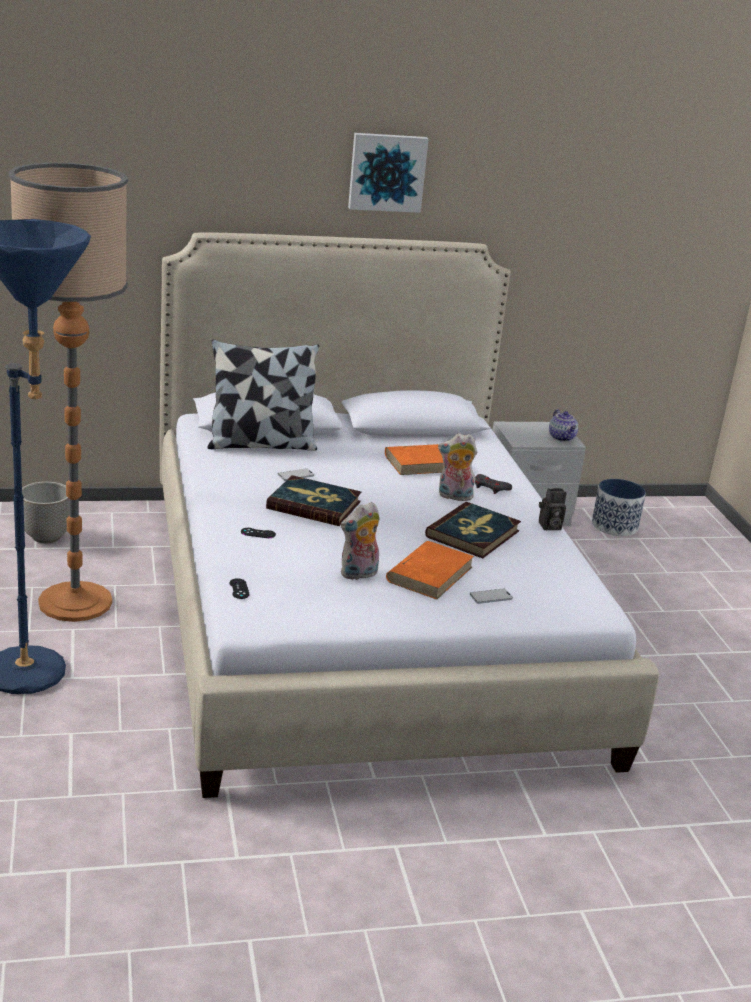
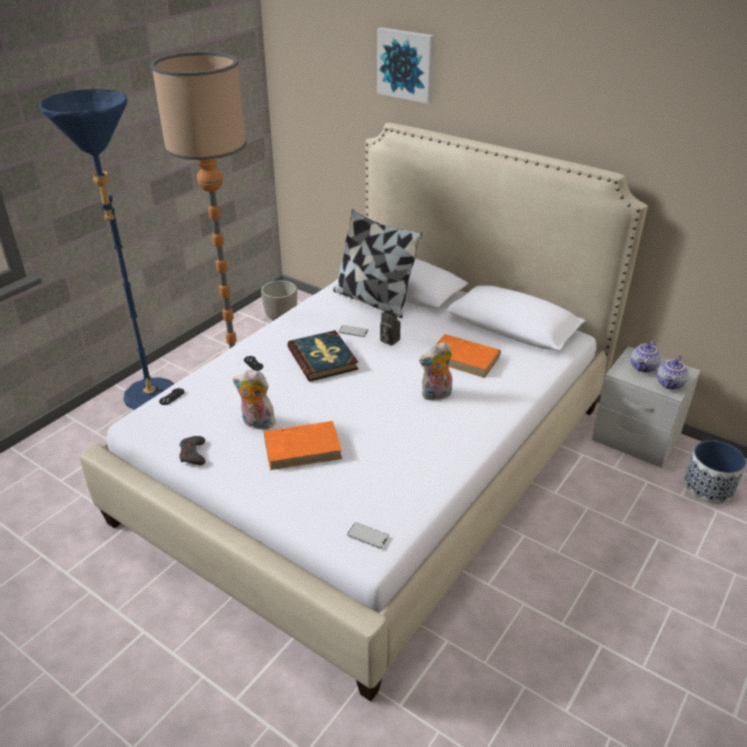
camera: 50 degrees right, 10 degrees up
(387, 172) = (545, 90): picture -> picture (406, 64)
(454, 497) = (436, 395): plush toy -> plush toy turned 75 degrees counterclockwise
(473, 534) = (393, 432): book -> none
(490, 487) = (480, 400): grey game controller -> grey game controller (193, 454)
(490, 597) = (309, 490): phone -> phone (368, 536)
(528, 433) = (643, 367): none -> teapot
(549, 526) = (468, 456): camera -> camera (388, 340)

